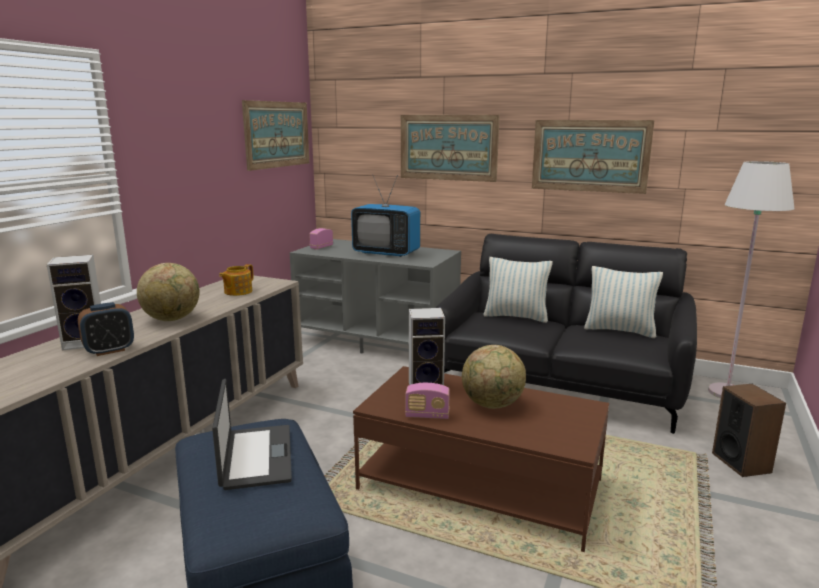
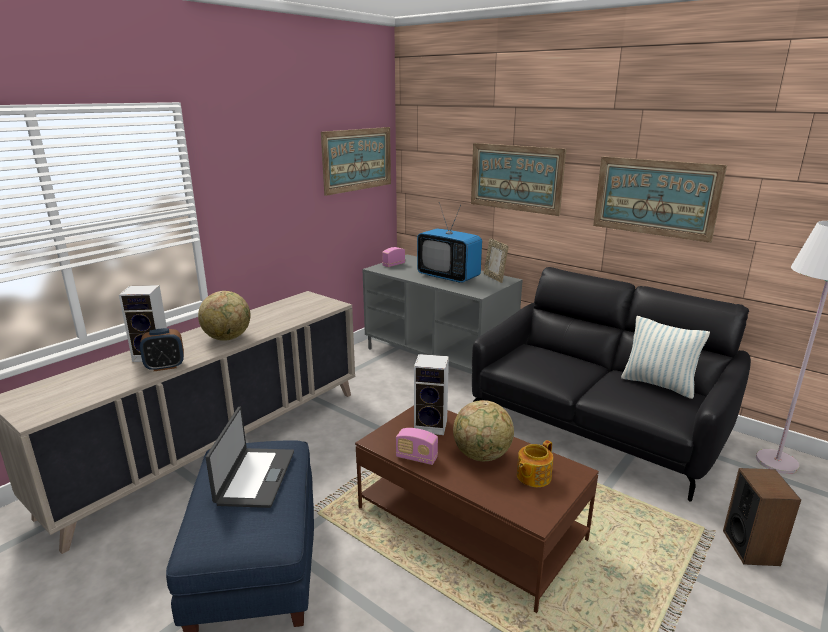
camera: 15 degrees right, 5 degrees up
(237, 292) = (294, 312): teapot -> teapot (532, 476)
(433, 251) = (494, 278): none -> picture frame
(516, 317) = (558, 355): pillow -> none

